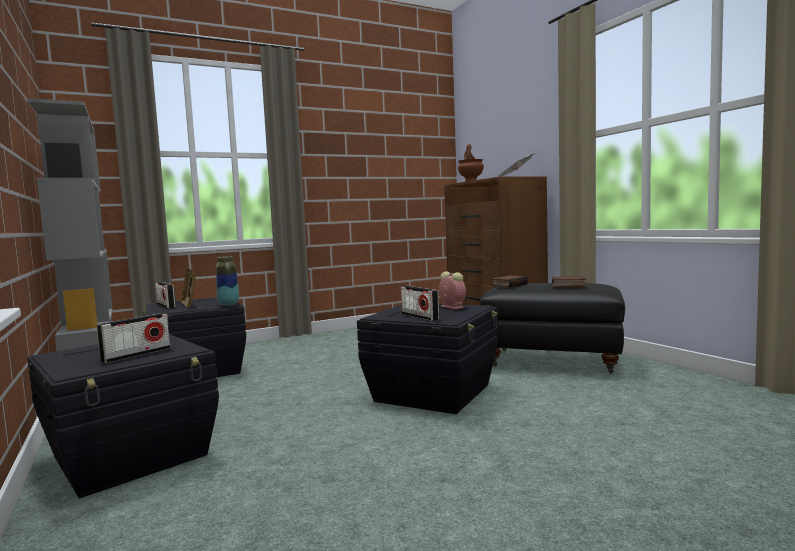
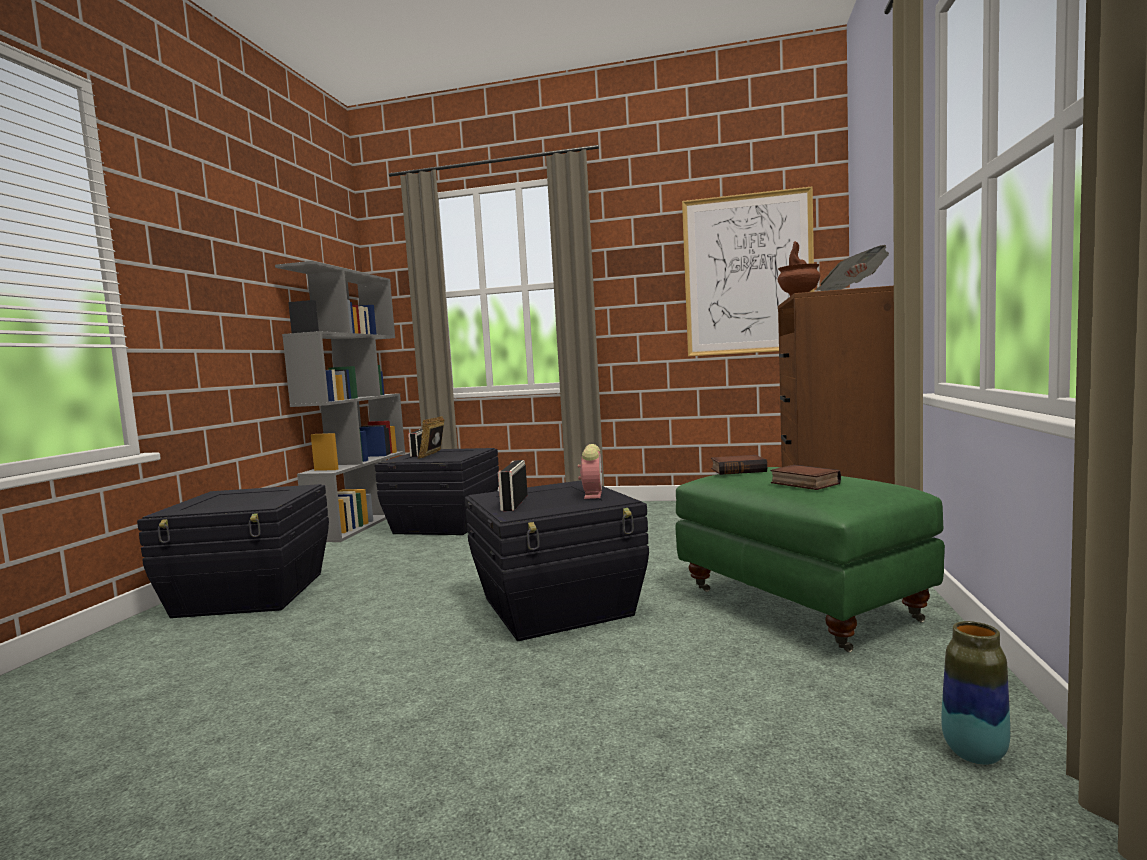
camera: 40 degrees right, 0 degrees up
(136, 355) = (235, 503): radio -> none
(228, 304) = (455, 459): vase -> vase (974, 754)
(401, 162) = (747, 274): none -> picture
(551, 362) = (797, 606): black ottoman -> green ottoman

